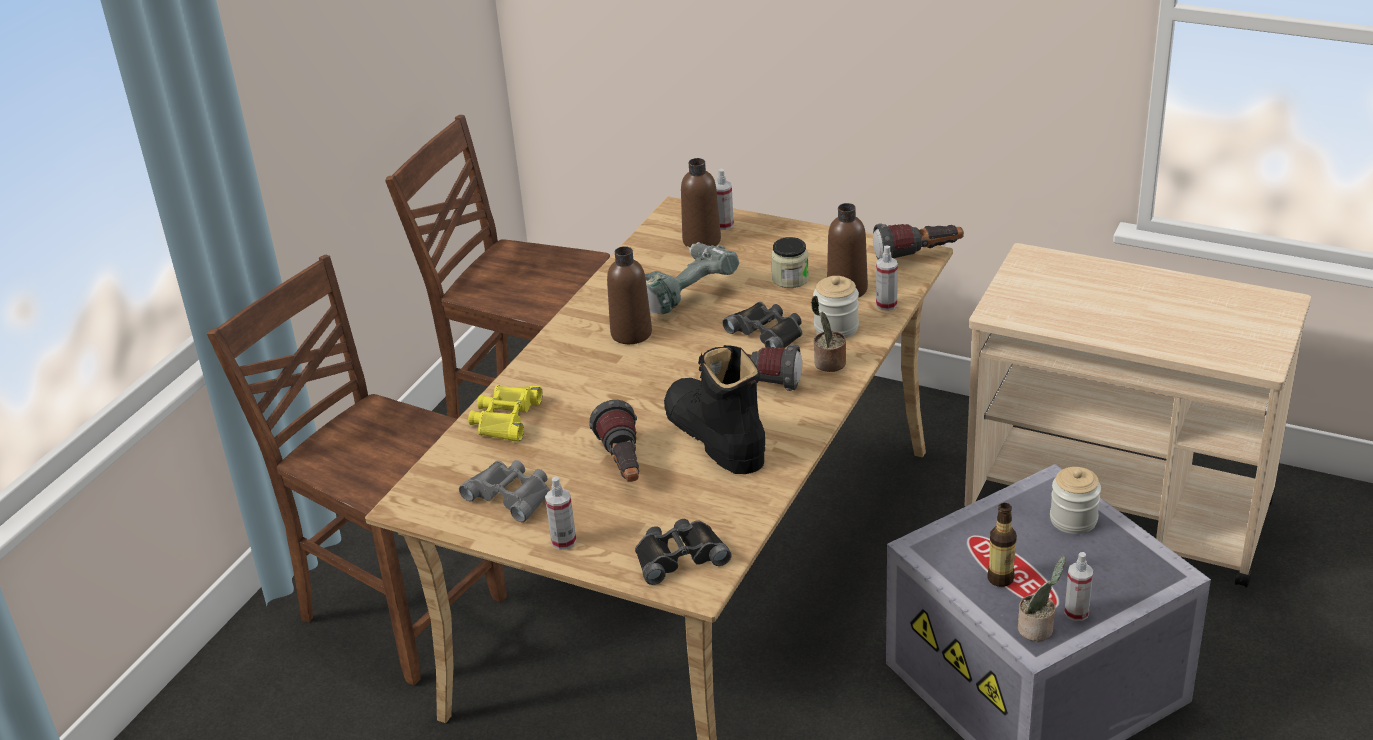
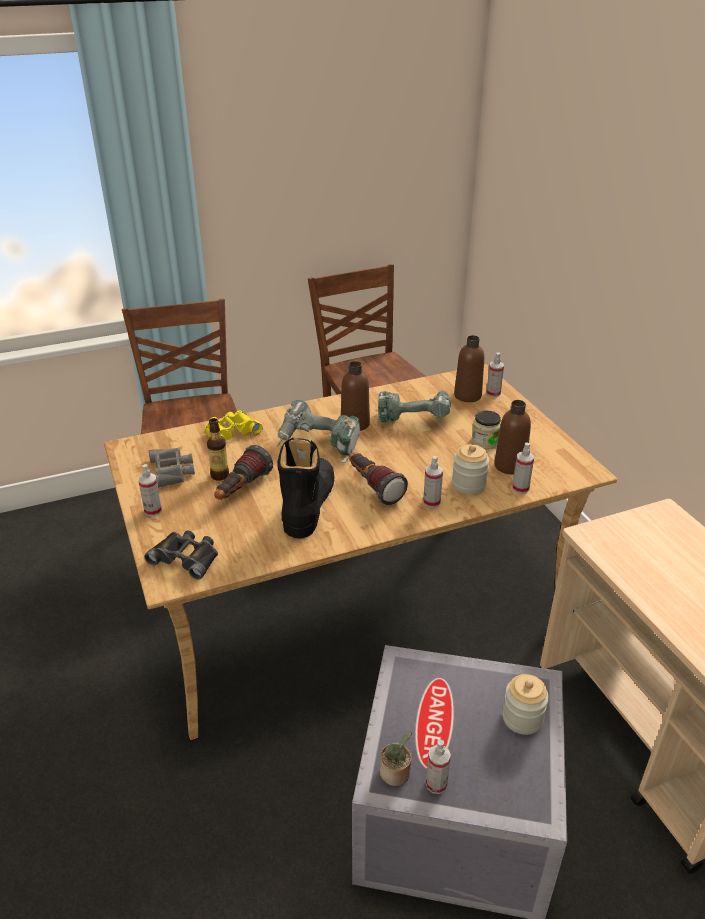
camera: 40 degrees right, 0 degrees up
(629, 377) = (318, 446): none -> power drill
(767, 333) = (425, 464): black binoculars -> none
(828, 363) = (431, 502): potted plant -> spray bottle
(918, 256) = (585, 471): flashlight -> none
(1000, 578) = (420, 720): bottle -> bottle (220, 475)

